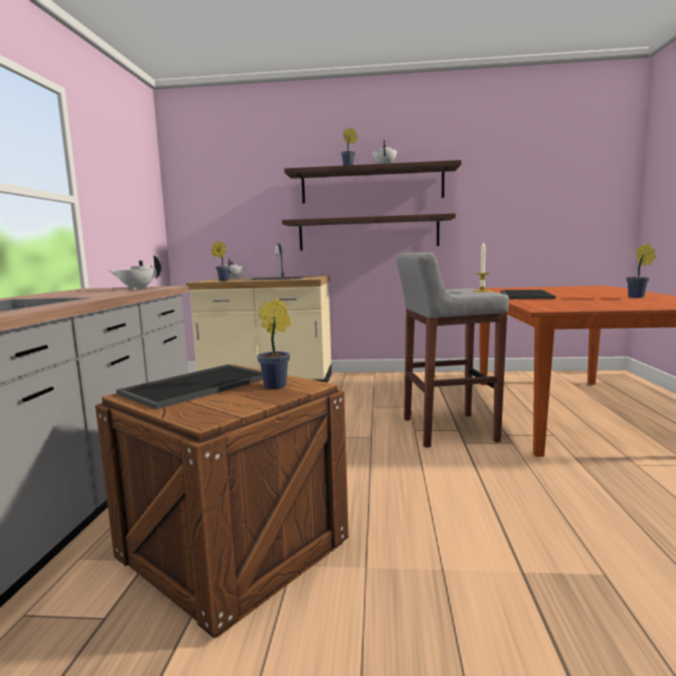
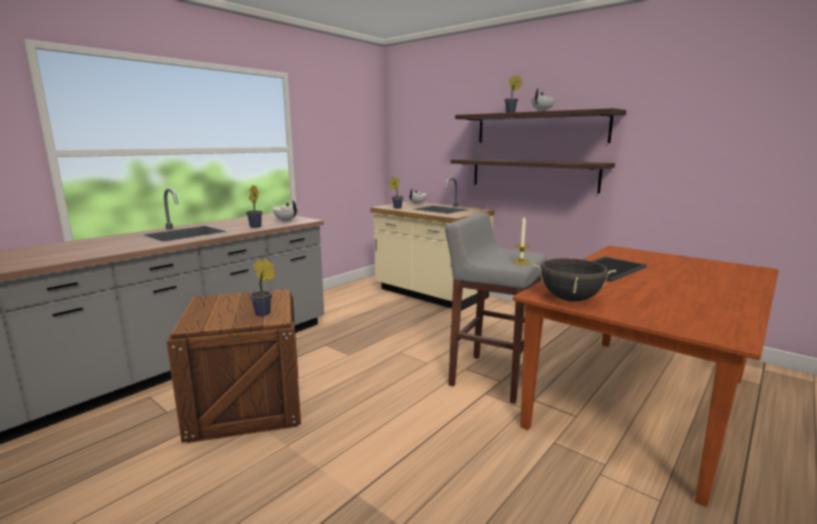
camera: 35 degrees right, 5 degrees up
(197, 386) = (235, 302): tray -> none
(574, 307) = (570, 299): none -> black cooking pot
(638, 297) = (704, 301): potted plant -> potted plant (254, 227)

